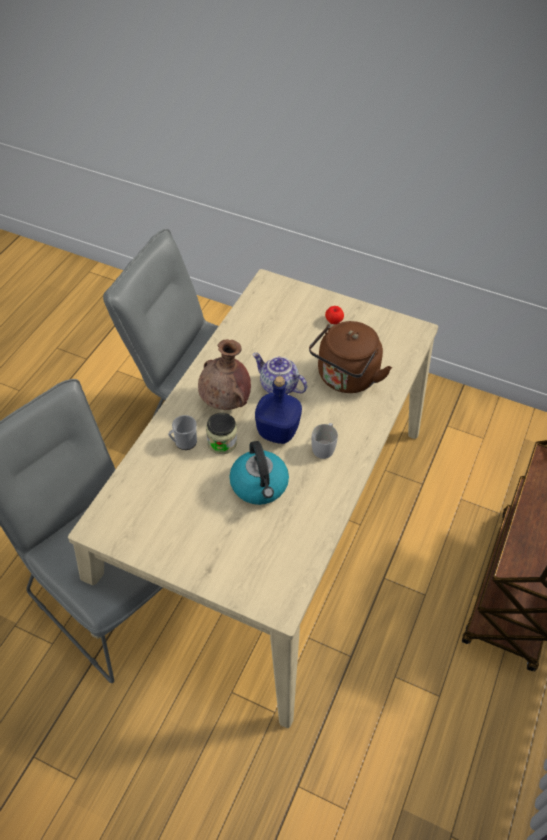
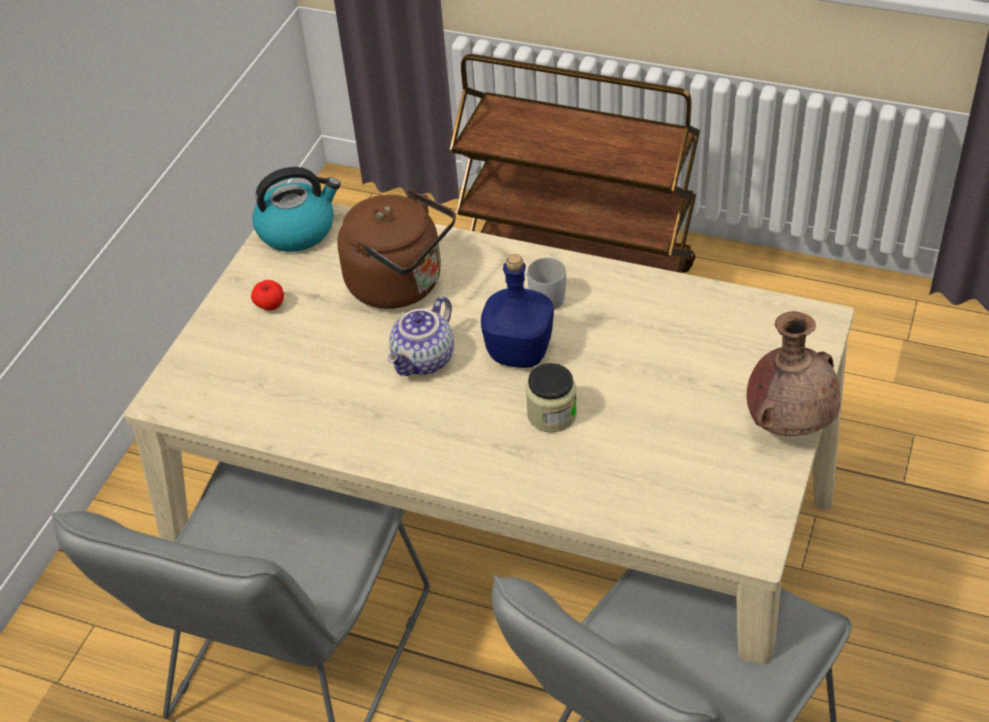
camera: 90 degrees left, 5 degrees down
(183, 442) = (559, 463): mug -> none
(226, 402) = (465, 421): brown vase -> brown vase (790, 423)
(259, 485) = (626, 362): kettle -> kettle (297, 230)

